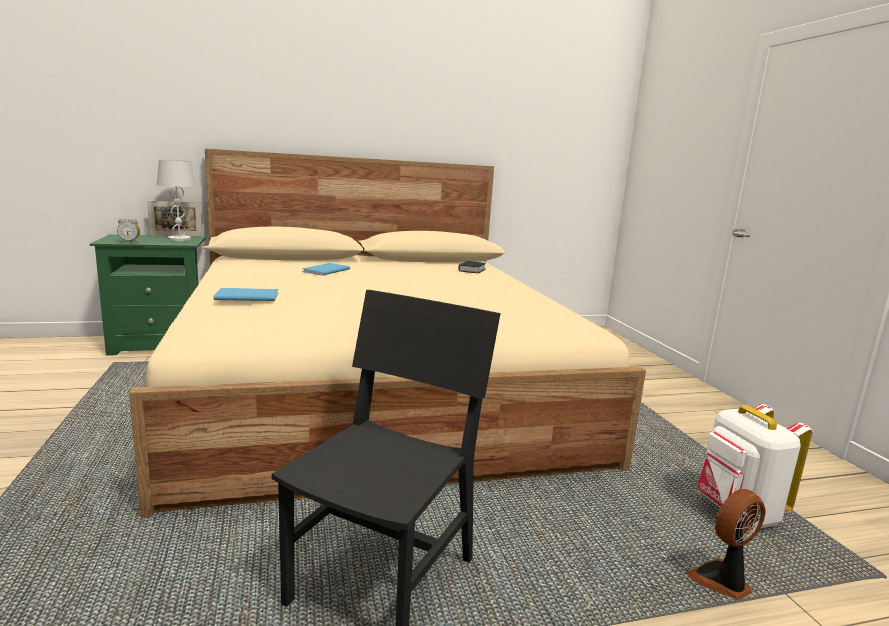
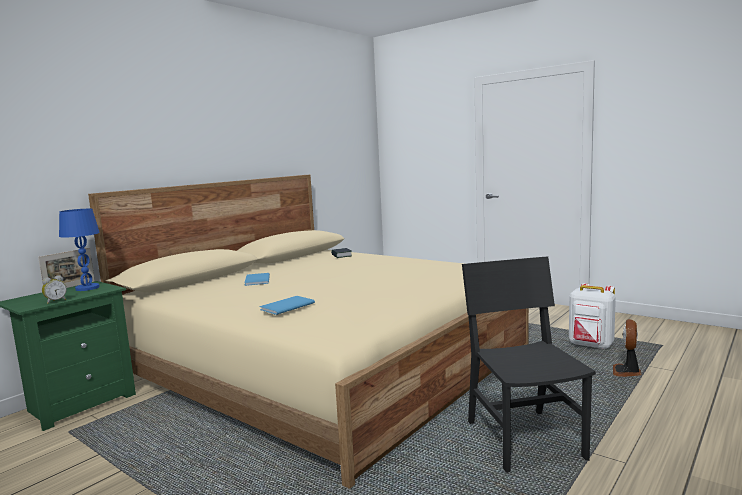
camera: 35 degrees left, 5 degrees down
(179, 239) = (87, 288): white table lamp -> blue table lamp

